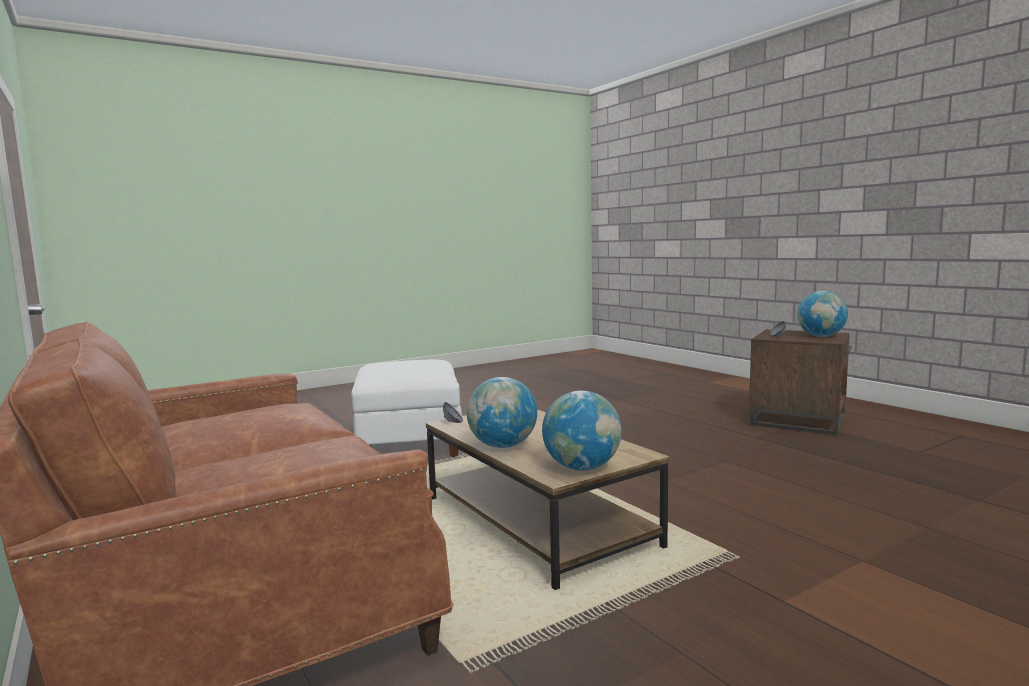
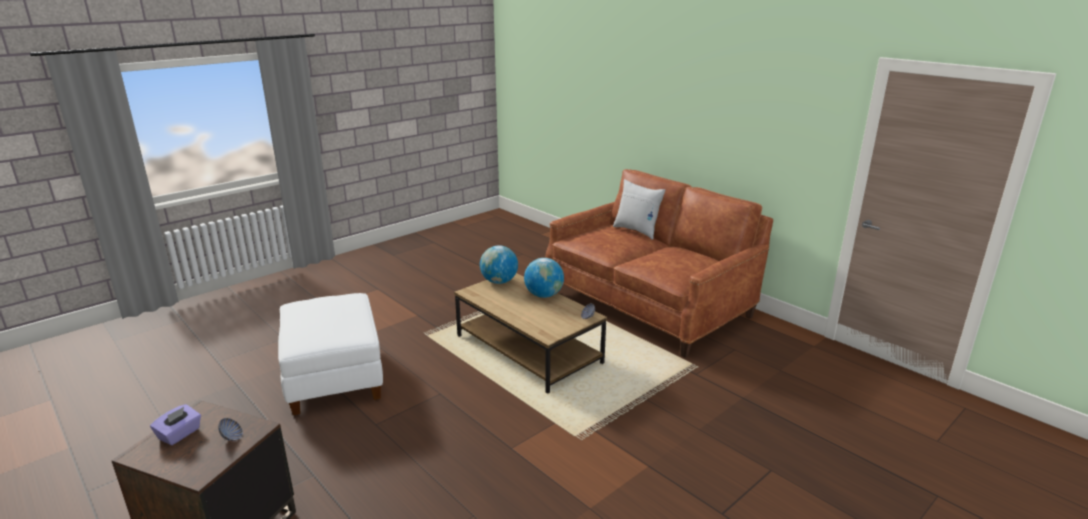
camera: 170 degrees right, 15 degrees up
(183, 485) = (636, 231): none -> grey pillow
(410, 442) = (682, 442): white ottoman -> white ottoman (334, 378)
(821, 336) = (180, 434): globe -> purple tissue box

